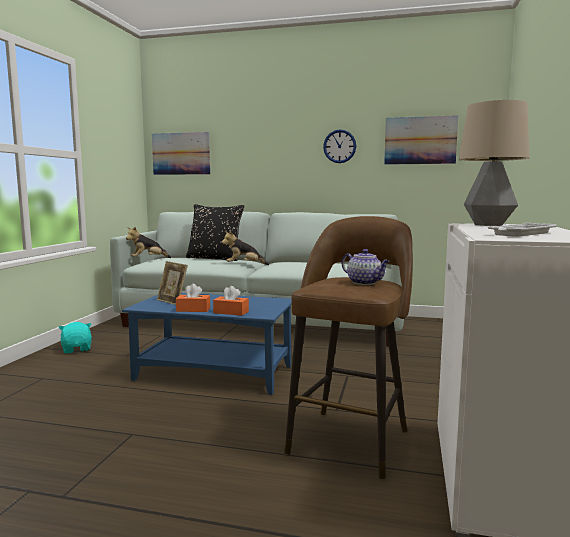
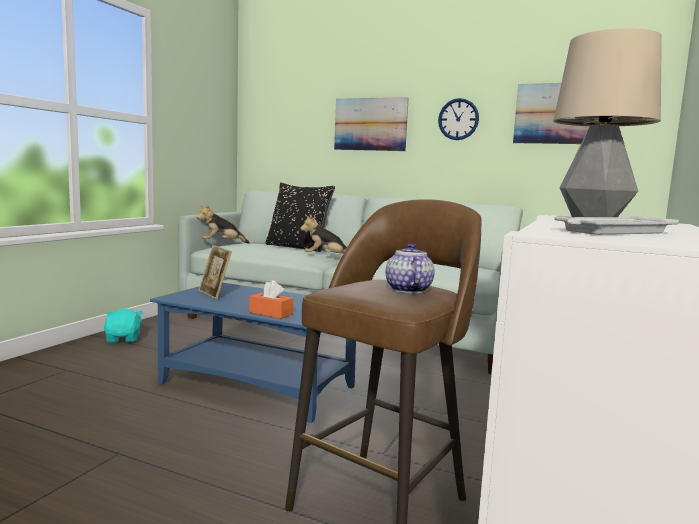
camera: 10 degrees right, 0 degrees up
(181, 153) = (275, 124): picture -> picture (370, 124)
(193, 309) = (229, 306): orange tissue box -> none
(365, 282) = (407, 289): teapot -> teapot turned 150 degrees counterclockwise

